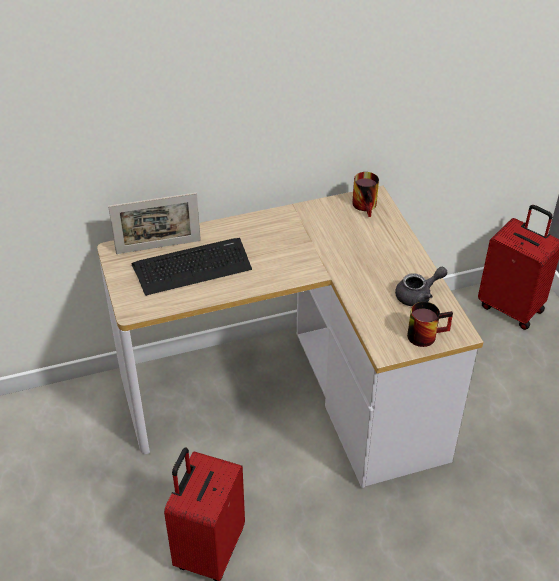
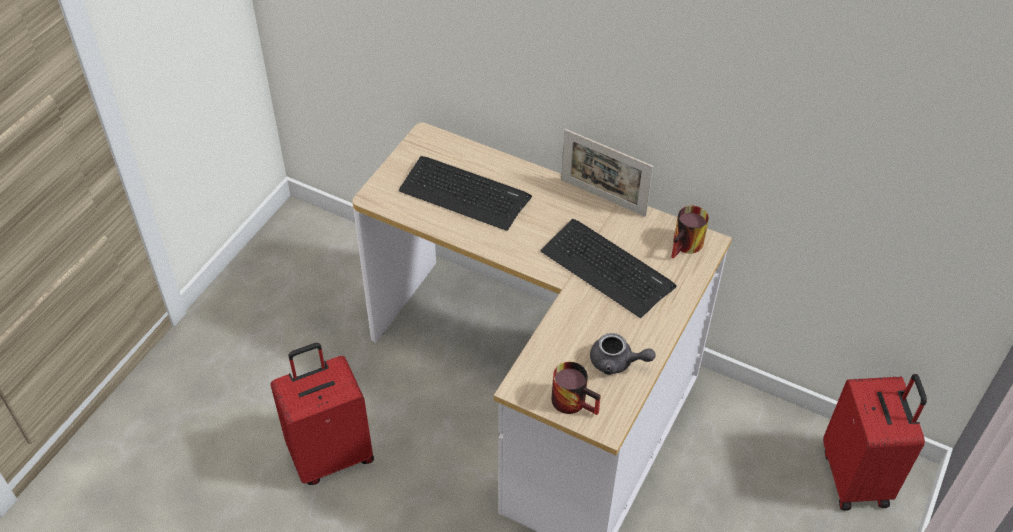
camera: 45 degrees right, 5 degrees up
(158, 247) = (461, 157): picture frame -> picture frame (602, 197)
(340, 249) = (607, 268): none -> keyboard

